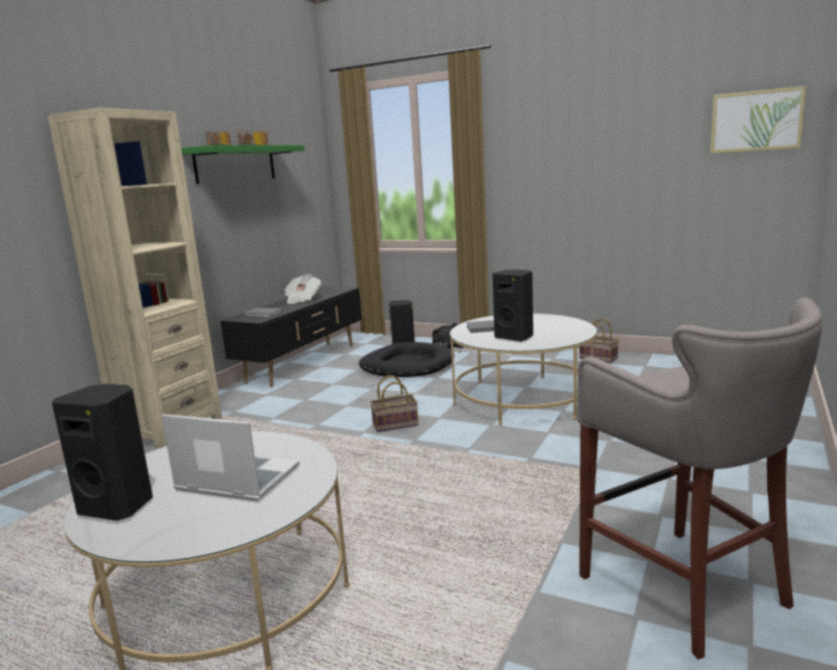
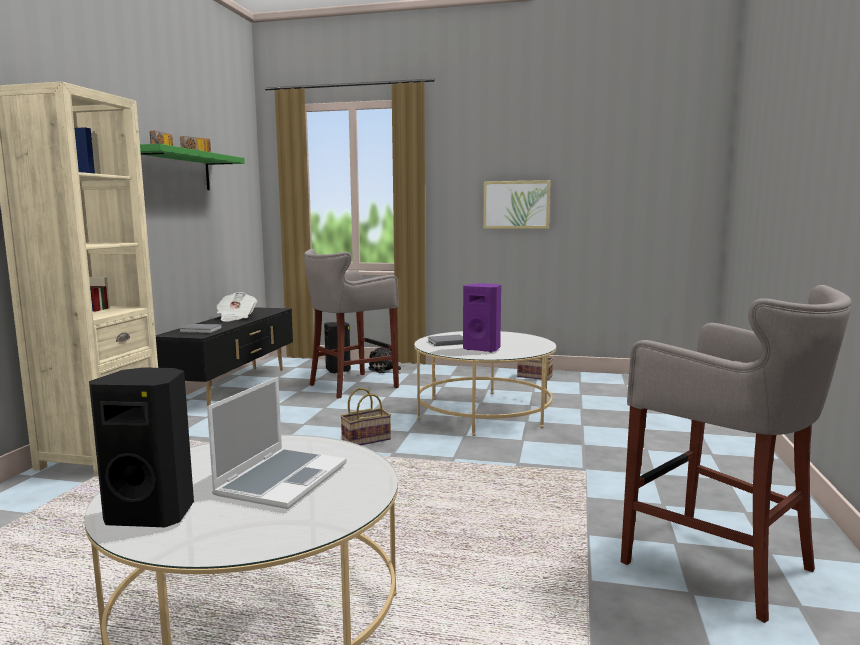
camera: 15 degrees left, 5 degrees down
(235, 479) = (282, 479): laptop -> laptop turned 105 degrees clockwise
(407, 365) = (350, 386): black dog bed -> grey stool
(515, 337) = (483, 349): black speaker -> purple speaker
(756, 121) = (669, 165): picture -> picture (516, 204)

